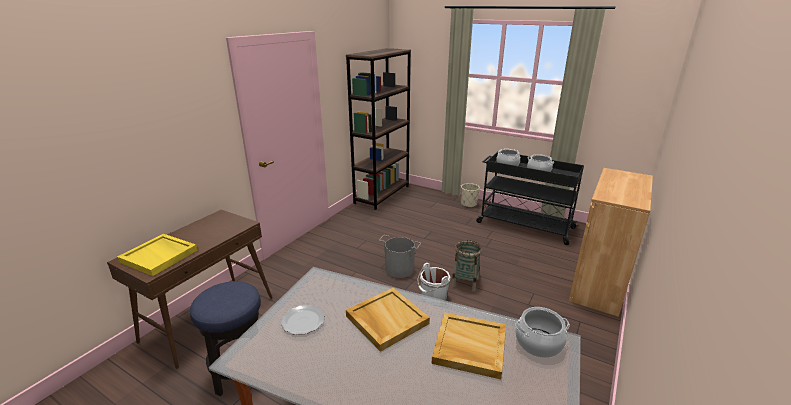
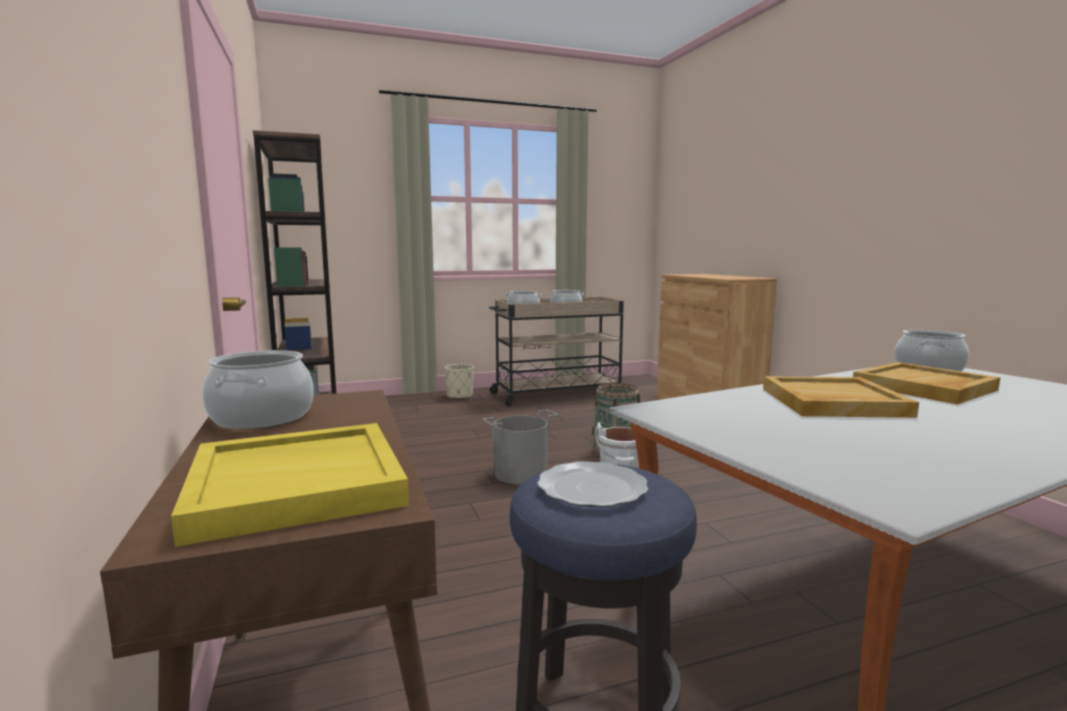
camera: 50 degrees left, 15 degrees down
(210, 223) = (261, 417): none -> cooking pot
(304, 321) = (793, 438): plate -> plate (593, 488)
(523, 225) = (556, 394): black cart -> beige cart

